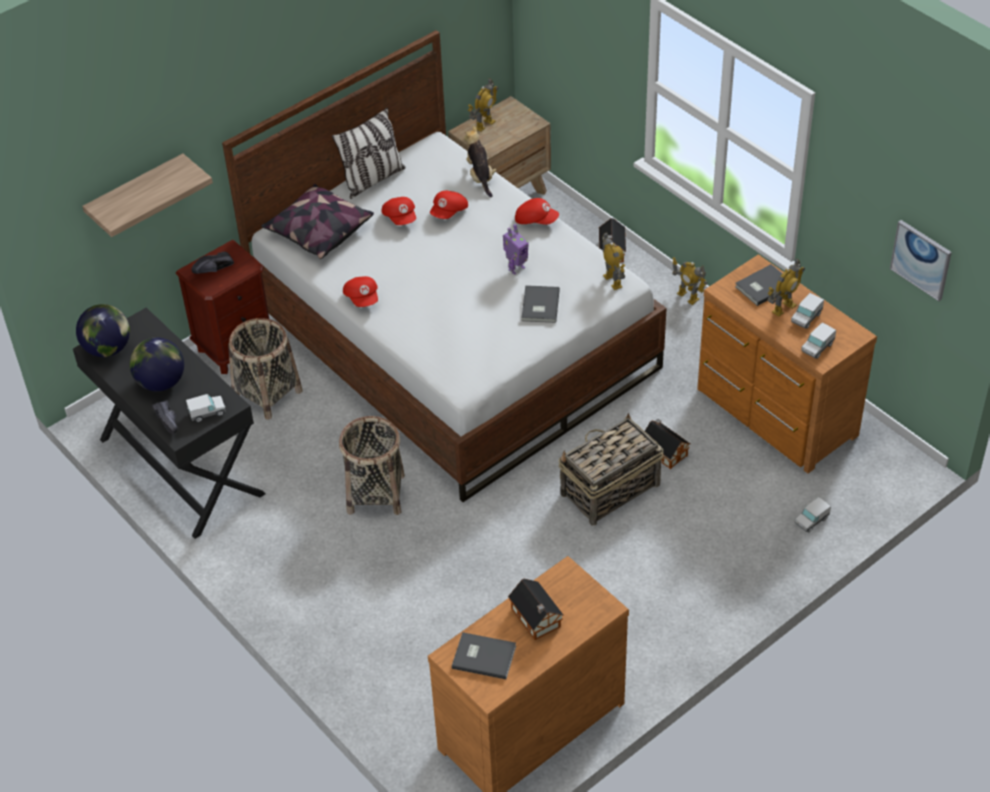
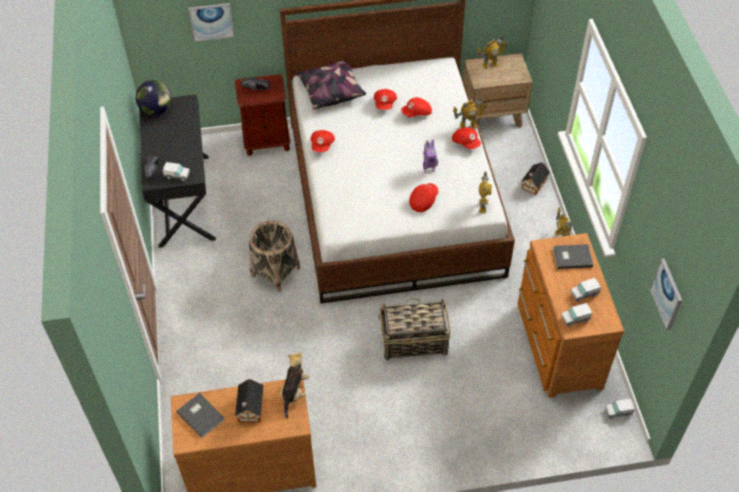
camera: 30 degrees right, 5 degrees up
(136, 194) = (211, 21): shelf -> picture
(161, 382) = (168, 144): globe -> none
(268, 394) = (262, 179): basket -> none
(373, 179) = (388, 72): pillow -> none
(480, 177) = (454, 98): plush toy -> plush toy (294, 392)
(539, 306) = (423, 200): grey book -> red cap
(664, 451) = (466, 333): toy house -> none
(783, 308) = (574, 279): toy robot -> toy robot (468, 126)
(811, 521) = (526, 431): toy truck -> toy truck (618, 412)

